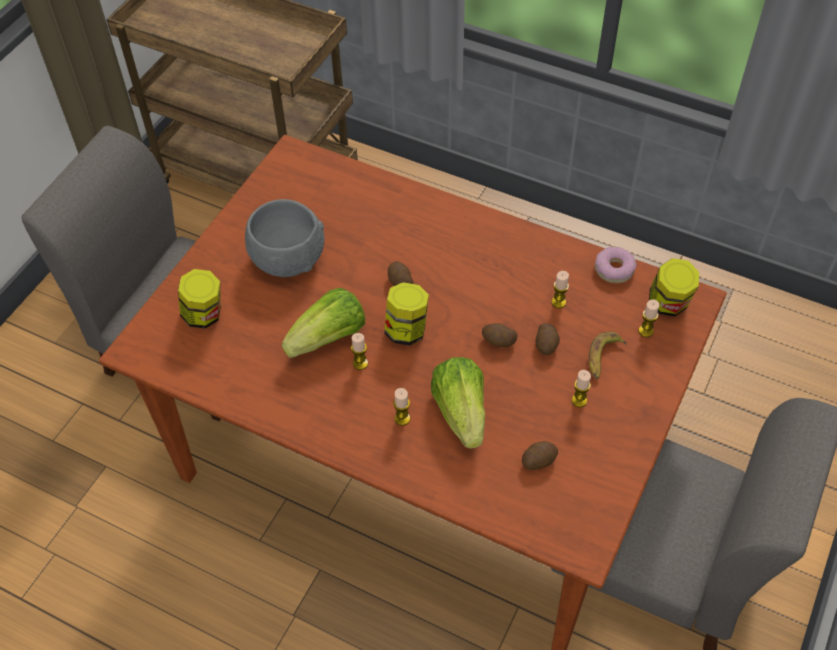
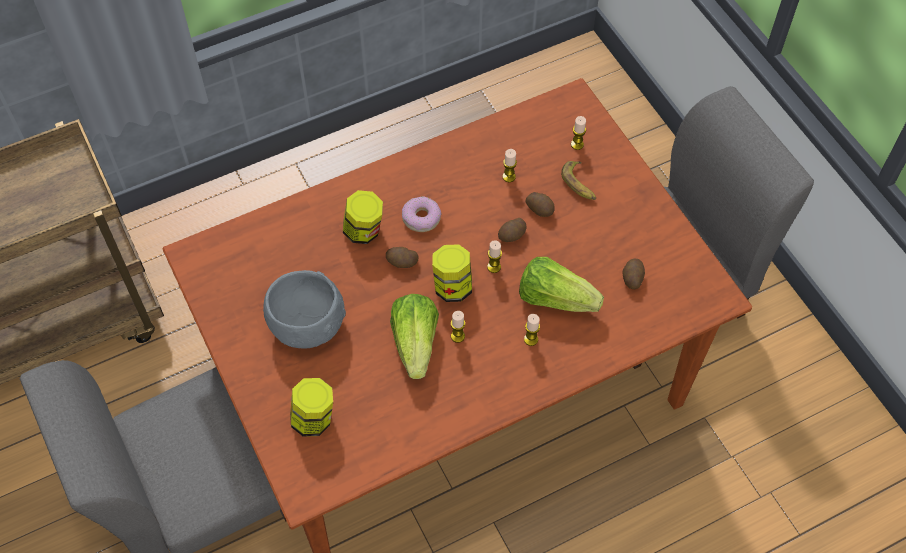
camera: 55 degrees left, 5 degrees up
(579, 400) = (602, 222): candle -> candle (494, 267)
(614, 269) = (508, 125): donut -> donut (421, 218)
(668, 304) = (565, 116): jar -> jar (364, 231)

